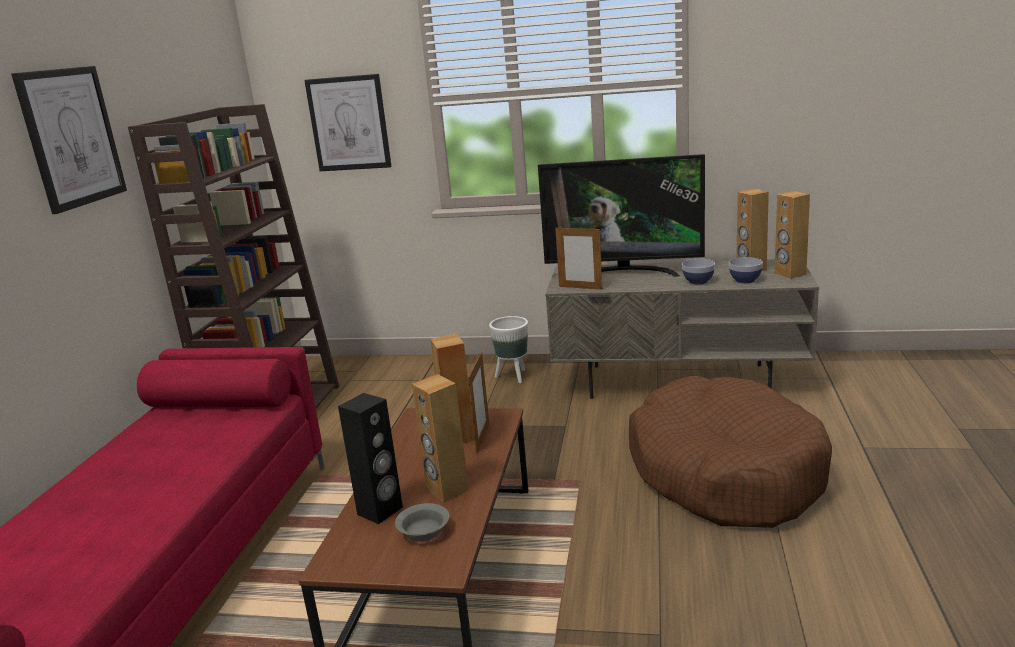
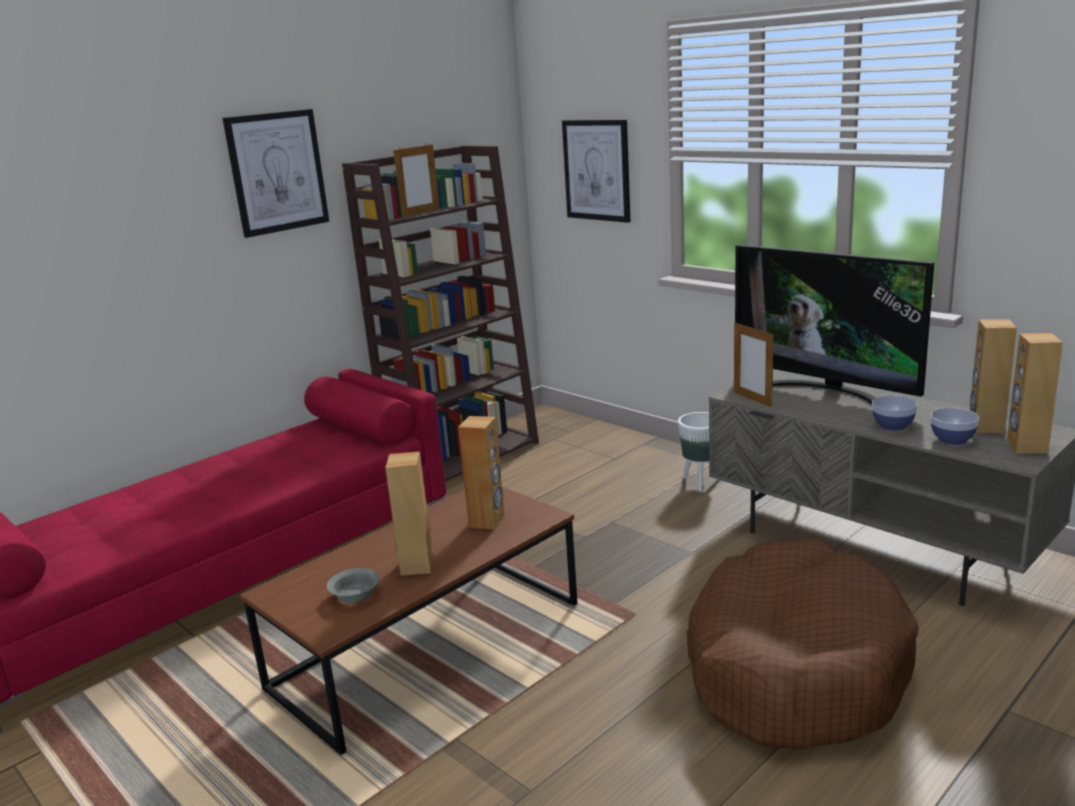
camera: 35 degrees right, 0 degrees up
(380, 511) = (351, 564): black speaker -> none
(483, 438) = (503, 530): picture frame -> picture frame (420, 213)

